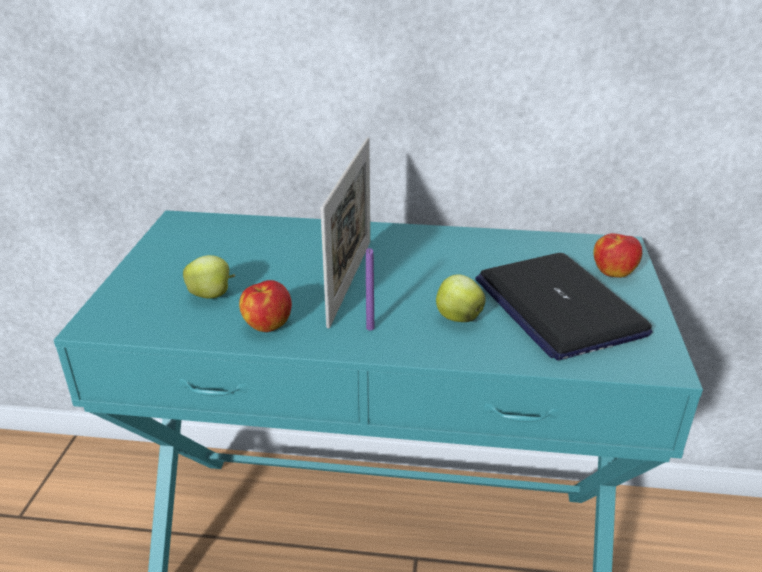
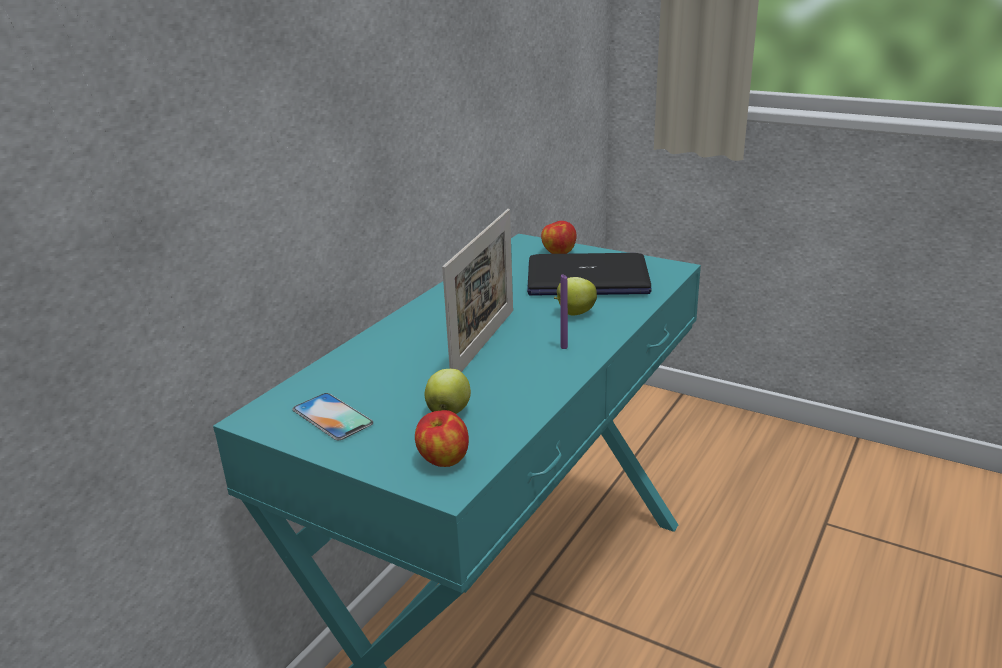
camera: 65 degrees left, 5 degrees down
(188, 247) = (332, 416): none -> phone
(267, 325) = (524, 390): apple -> apple (443, 460)
(350, 281) = (484, 343): picture frame -> picture frame turned 75 degrees clockwise

